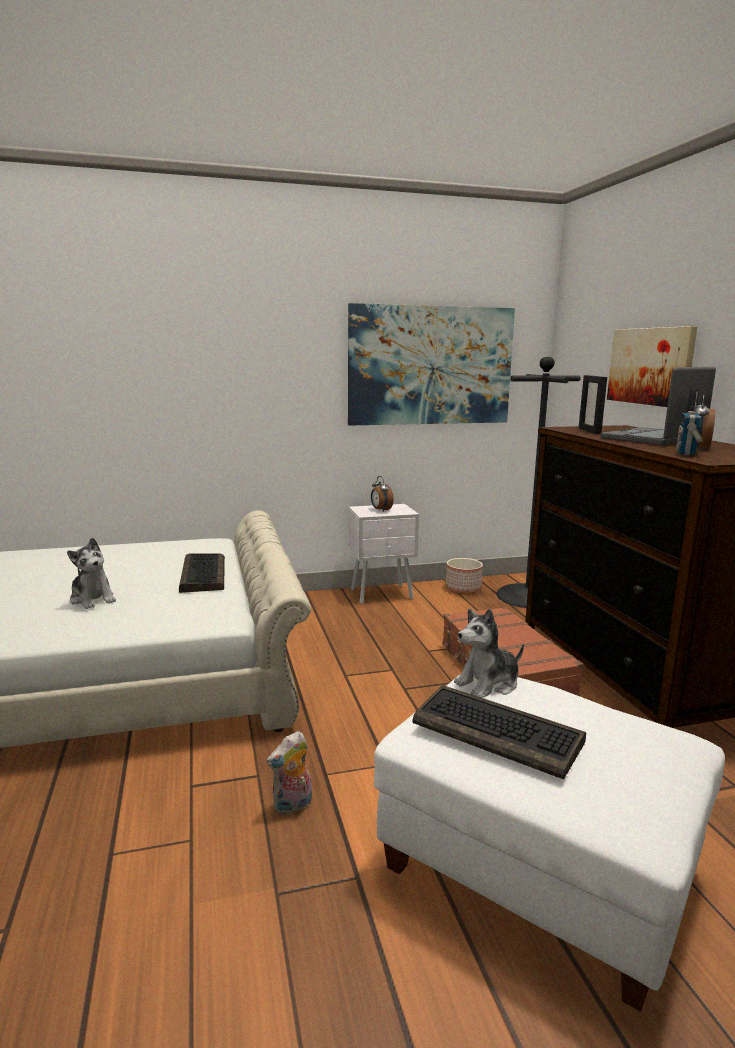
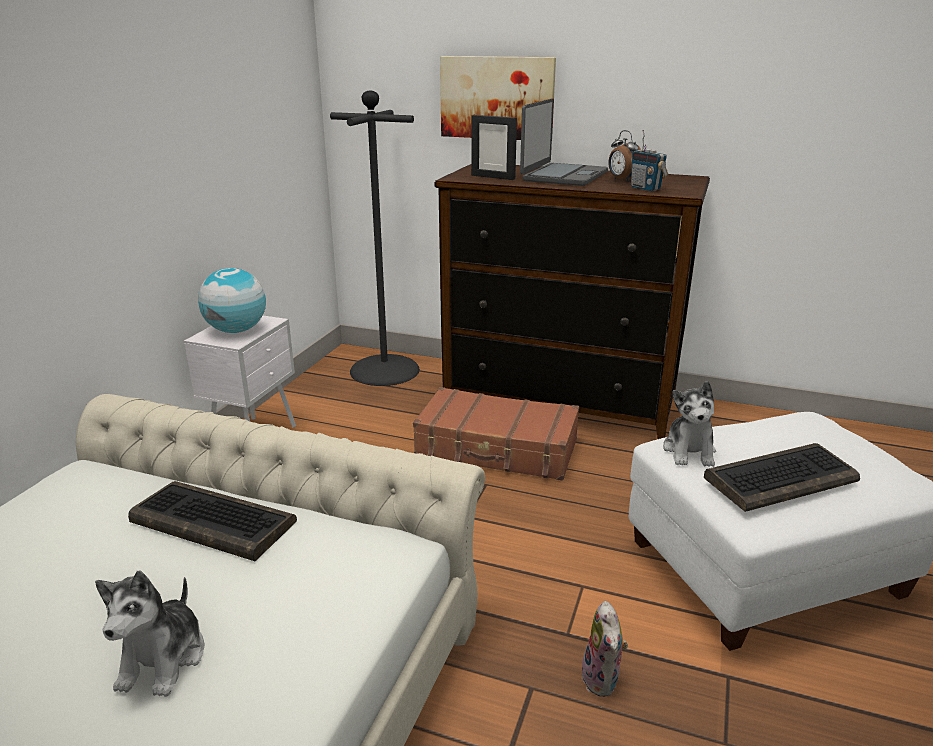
camera: 55 degrees left, 10 degrees up
(93, 599) = (163, 659): plush toy -> plush toy turned 105 degrees clockwise
(380, 510) = (236, 330): alarm clock -> globe
(431, 366) = (226, 113): picture -> none
(463, 589) = (318, 390): planter -> none
(653, 438) = (563, 176): laptop -> laptop turned 150 degrees counterclockwise

